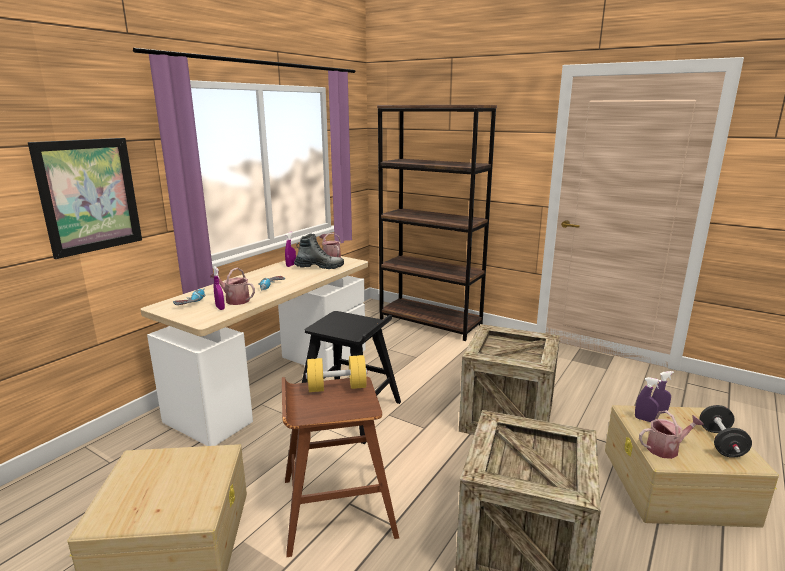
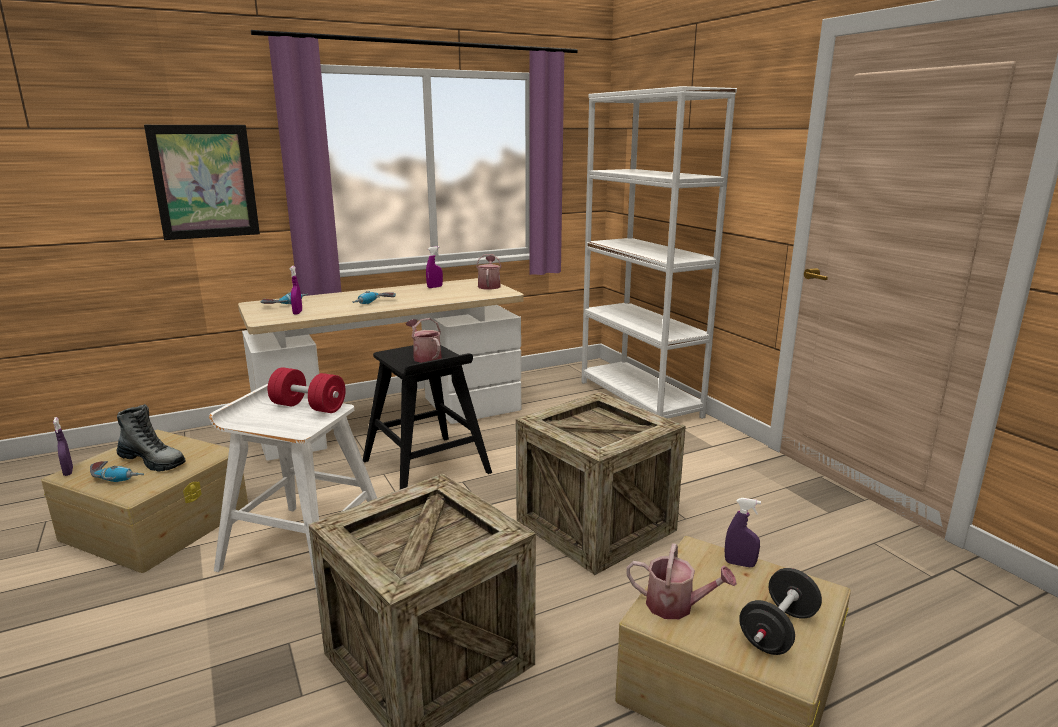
camera: 30 degrees right, 0 degrees up
(159, 508) = (117, 477): none -> power drill
(235, 300) = (322, 308): watering can -> watering can (425, 357)
(319, 267) = (459, 292): boot -> boot (153, 461)
(336, 507) = (304, 547): brown stool -> white stool
(337, 387) = (308, 407): yellow dumbbell -> red dumbbell
(430, 323) = (639, 399): brown bookcase -> white bookcase
(644, 419) = (702, 565): purple spray bottle -> purple spray bottle (68, 472)

